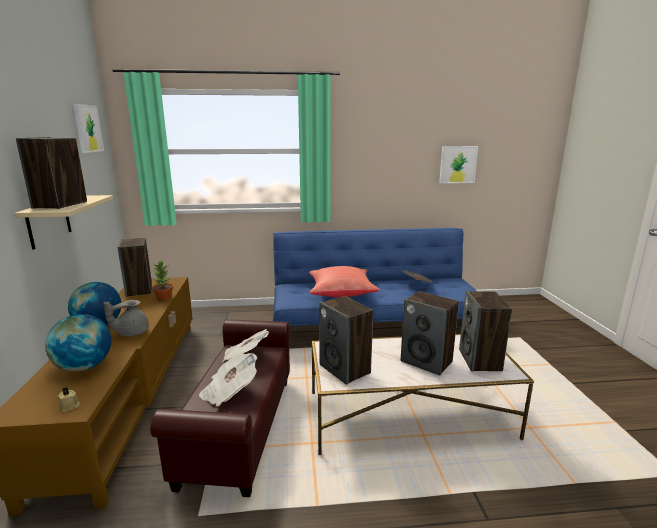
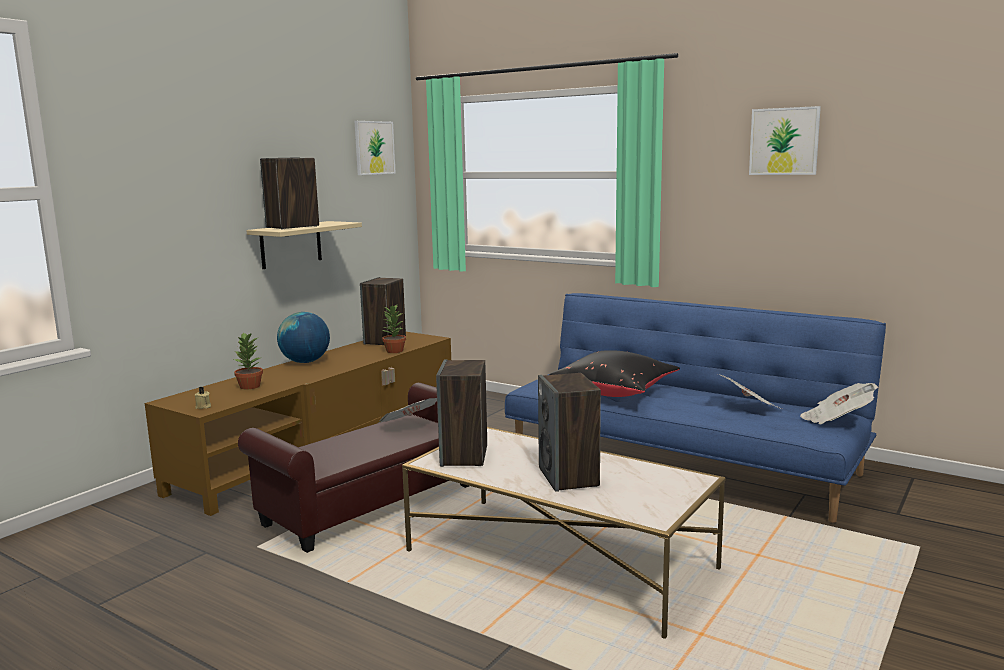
camera: 40 degrees right, 5 degrees down
(84, 367) = (249, 386): globe -> potted plant
(131, 332) = (319, 372): grey teapot -> none
(229, 391) = (349, 447): newspaper -> newspaper (836, 420)
(341, 293) = (615, 392): red pillow -> black pillow
(458, 164) = (903, 201): picture -> picture (784, 141)
(480, 360) = (641, 496): speaker -> none

